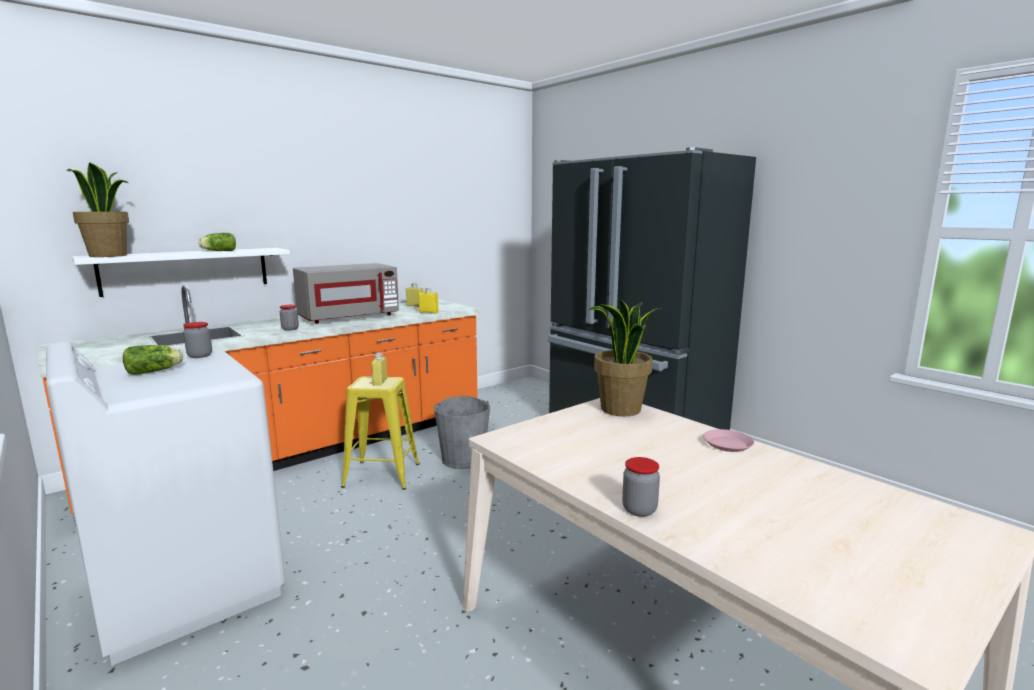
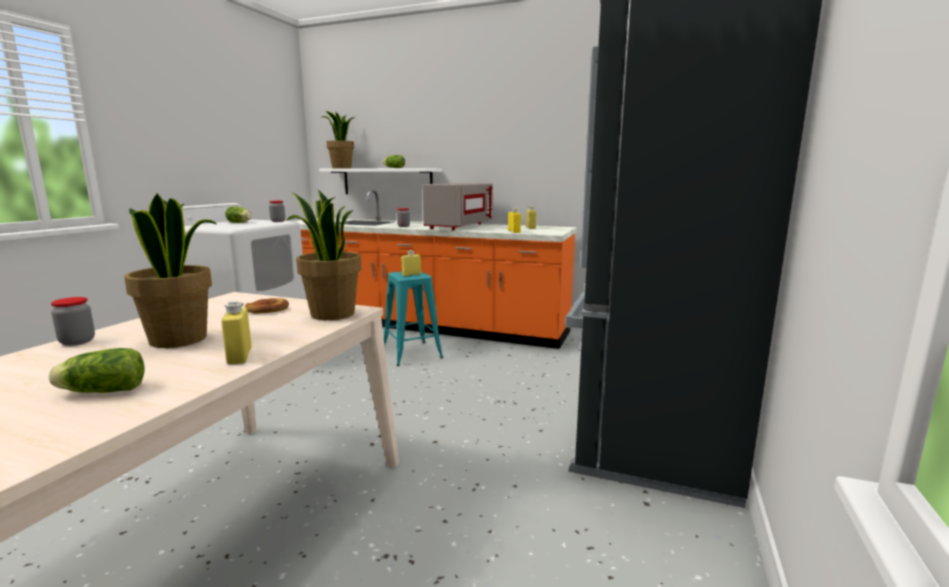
camera: 60 degrees right, 0 degrees up
(349, 317) = (459, 226): grey microwave -> grey microwave turned 90 degrees counterclockwise
(381, 475) = (411, 353): yellow stool -> turquoise stool
(463, 459) = (470, 369): grey bucket -> none
(579, 428) = (267, 309): none -> bread
(664, 464) = (180, 339): none -> potted plant
(727, 444) = (239, 356): pink plate -> yellow bottle
(798, 489) = (101, 391): none -> lettuce

